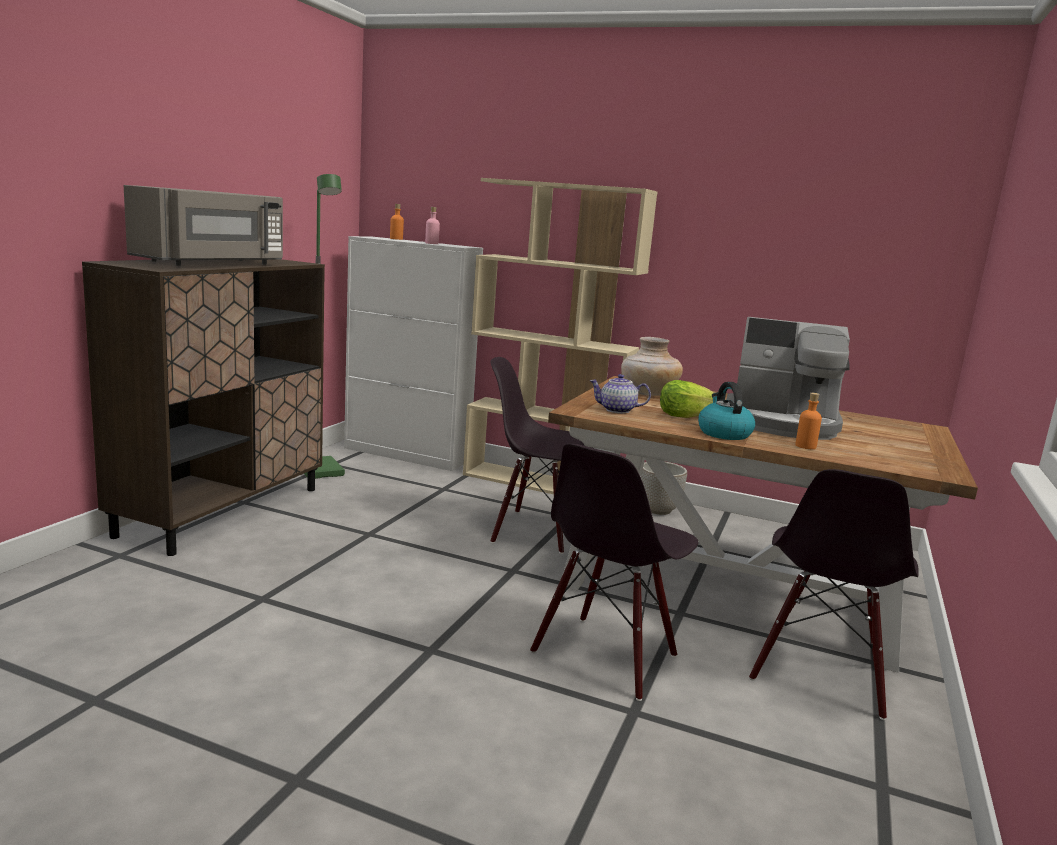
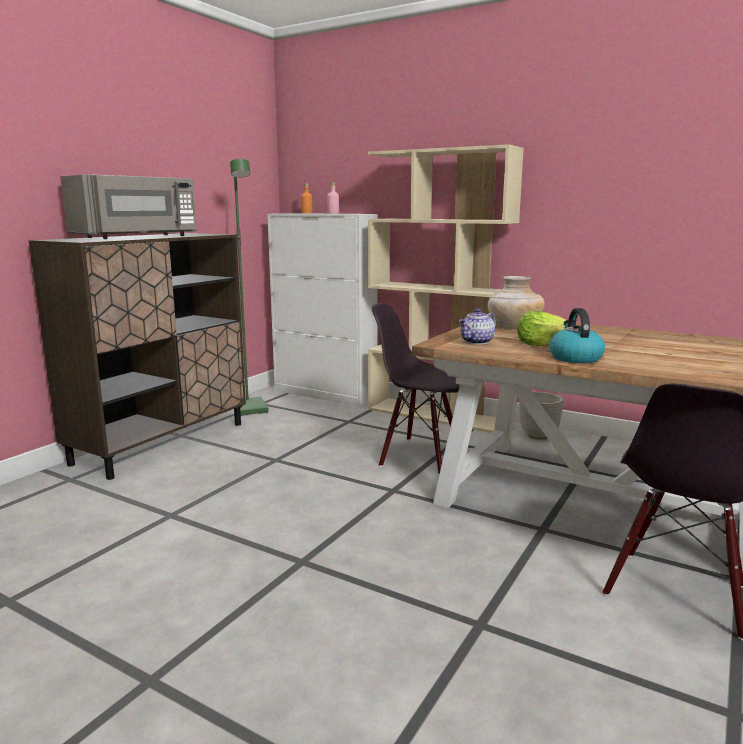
camera: 10 degrees right, 0 degrees up
(605, 655) = (463, 569): black chair -> none
(617, 410) = (477, 342): teapot -> teapot turned 60 degrees counterclockwise
(782, 423) = (638, 348): coffee machine -> none
(805, 446) = (656, 366): orange bottle -> none

